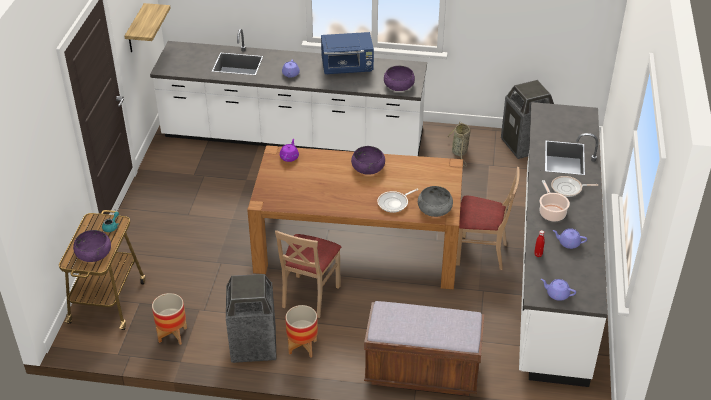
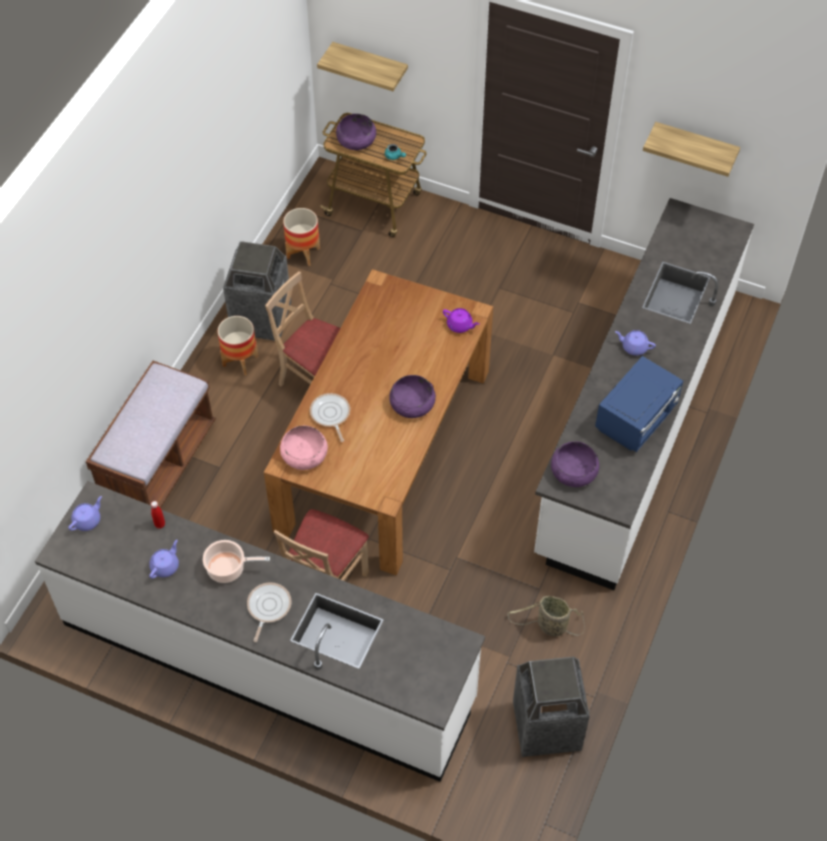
camera: 105 degrees right, 15 degrees up
(43, 209) = (370, 65): none -> shelf
(348, 67) = (637, 418): blue microwave -> blue microwave turned 150 degrees counterclockwise
(434, 208) = (304, 454): grey bowl -> pink bowl

